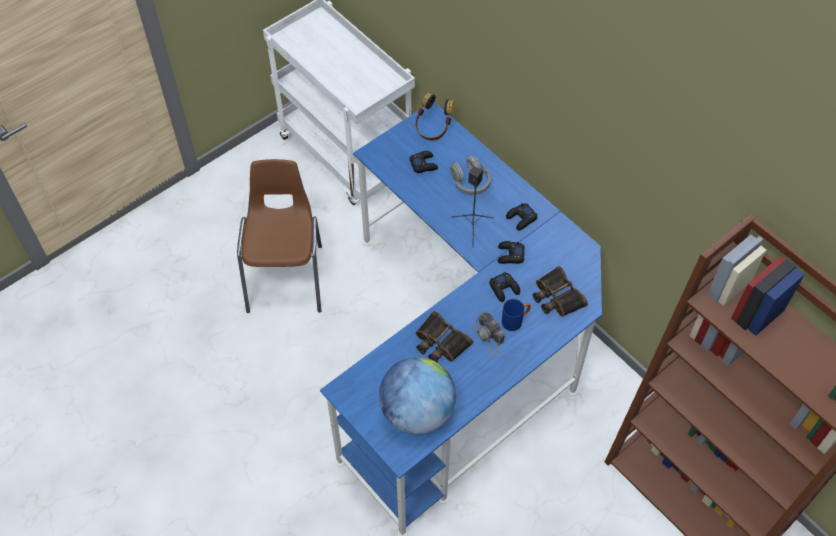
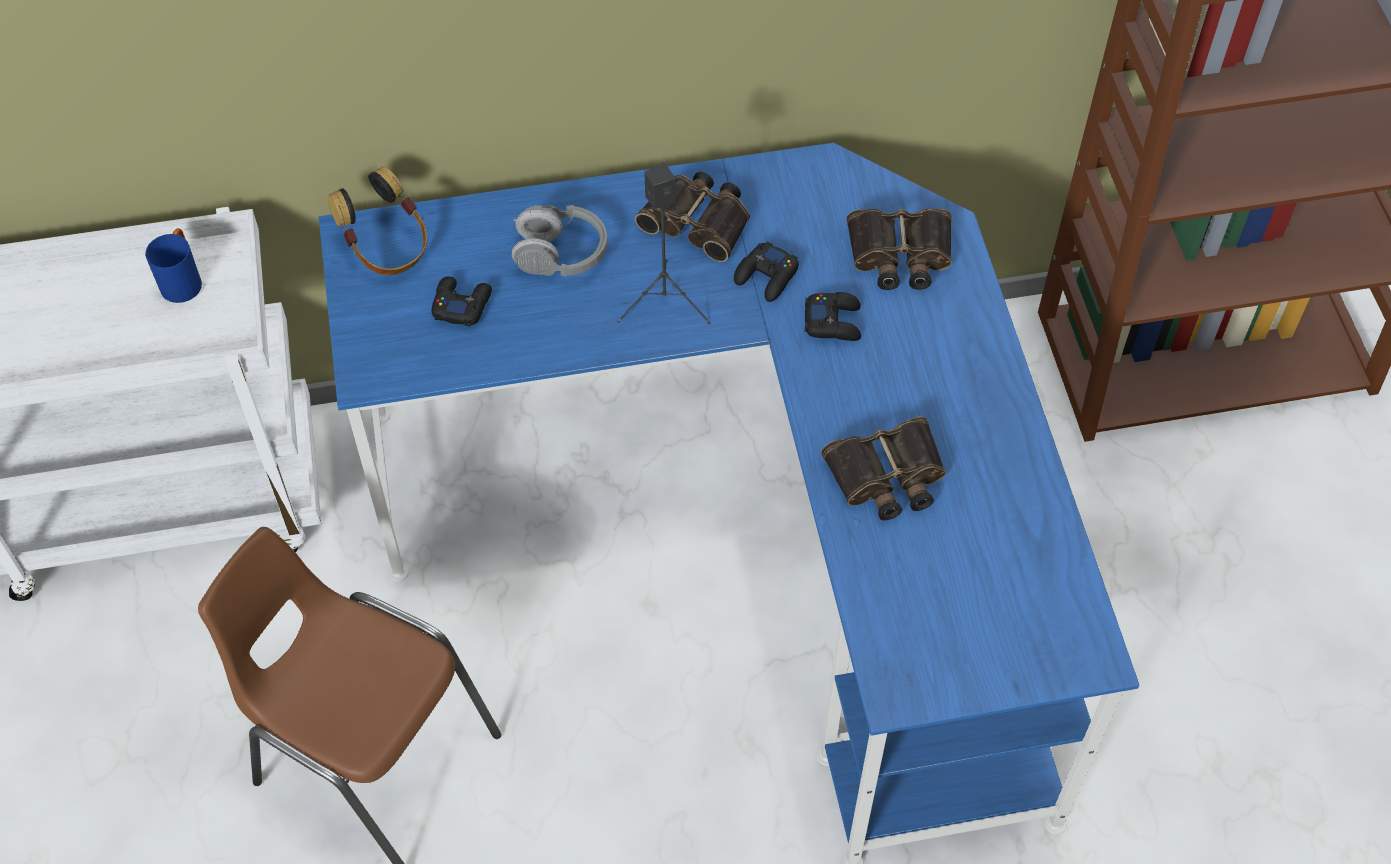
camera: 60 degrees left, 0 degrees up
(417, 412) = (1016, 586): globe -> none
(488, 336) = (920, 395): camera -> none
(515, 320) = (911, 339): blue mug -> blue mug (183, 280)
(521, 219) = (699, 221): black game controller -> binoculars

